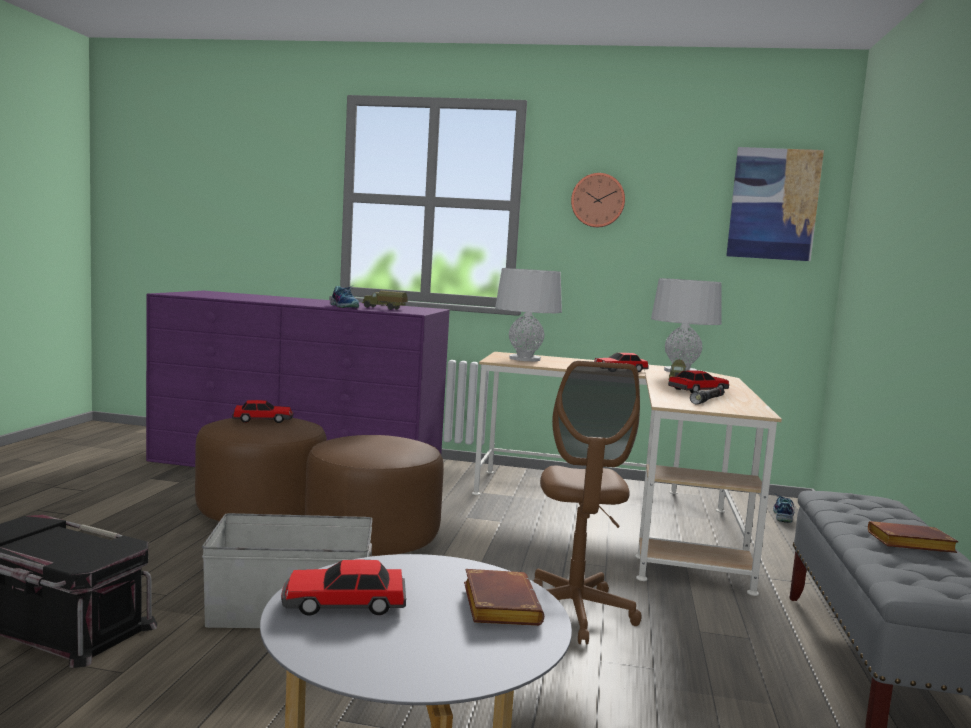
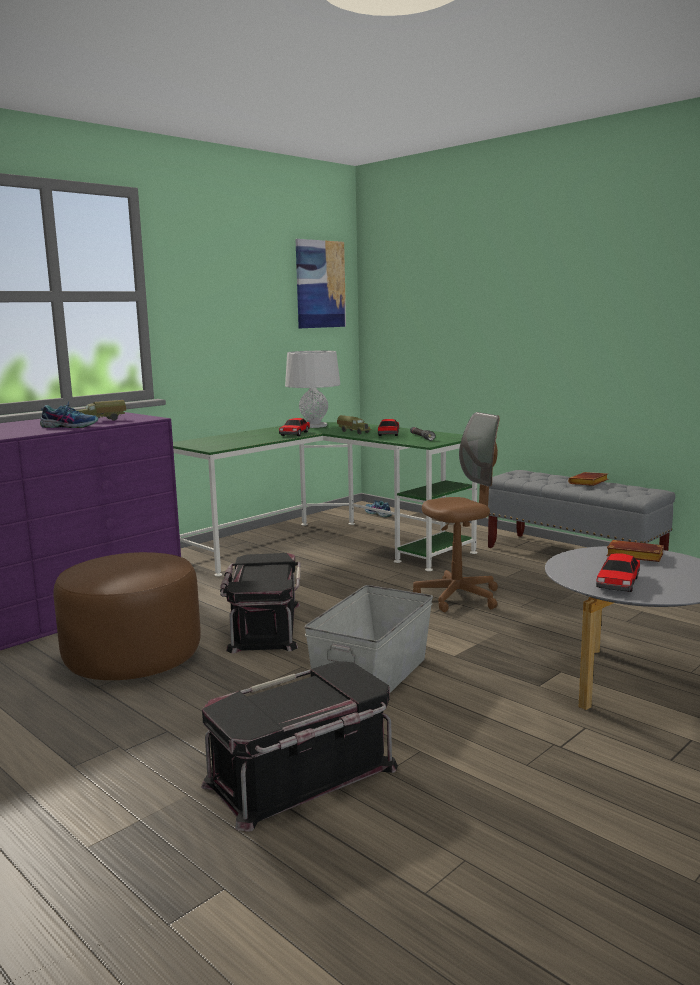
camera: 55 degrees left, 5 degrees up
(263, 420) = (115, 563): toy car -> none
(372, 537) = (263, 626): brown ottoman -> black storage box
(524, 359) = (214, 442): grey table lamp -> none
(574, 613) = (458, 597): brown office chair -> brown office chair turned 60 degrees counterclockwise
(598, 200) = (208, 287): wall clock -> none
(626, 515) = (325, 546): beige desk -> green desk

